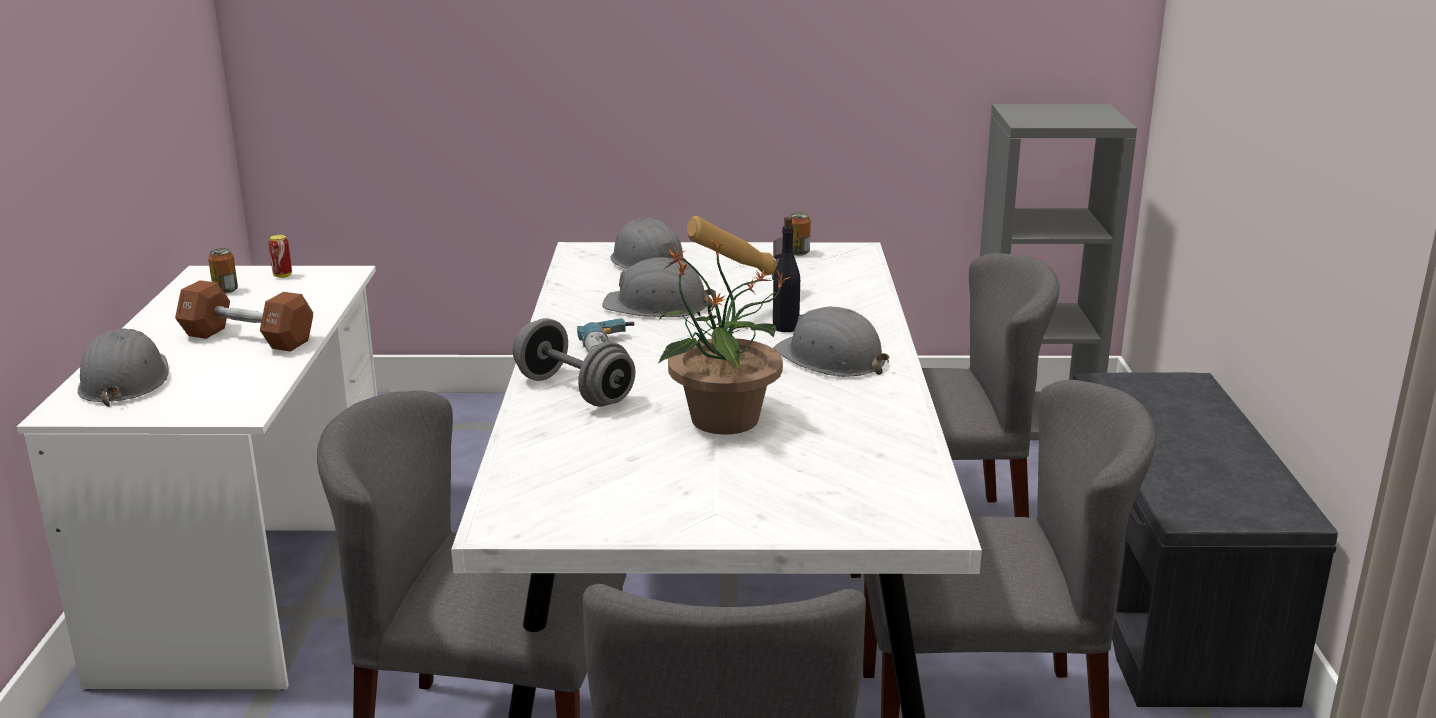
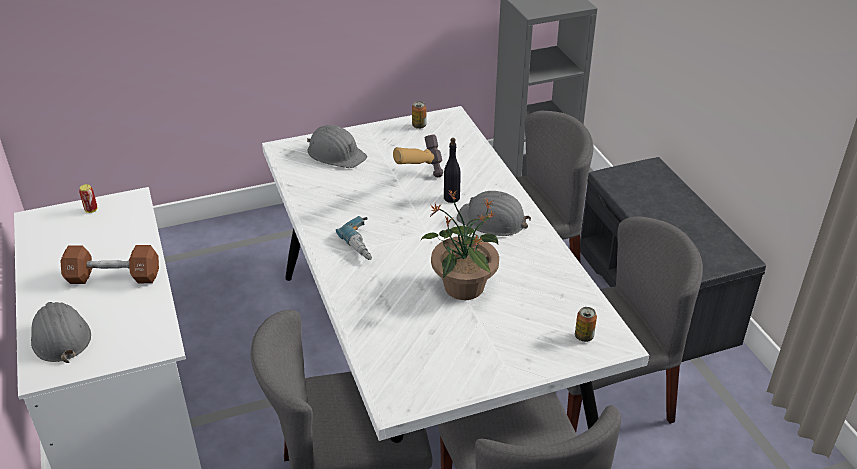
camera: 20 degrees left, 15 degrees up
(225, 290) = (62, 233): can -> can (584, 336)
(574, 391) = (363, 282): grey dumbbell -> none
(657, 305) = (364, 193): grey hard hat -> none

